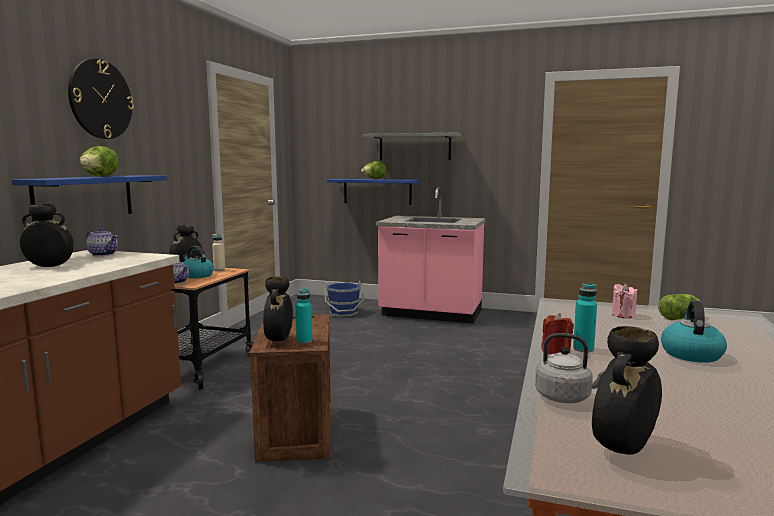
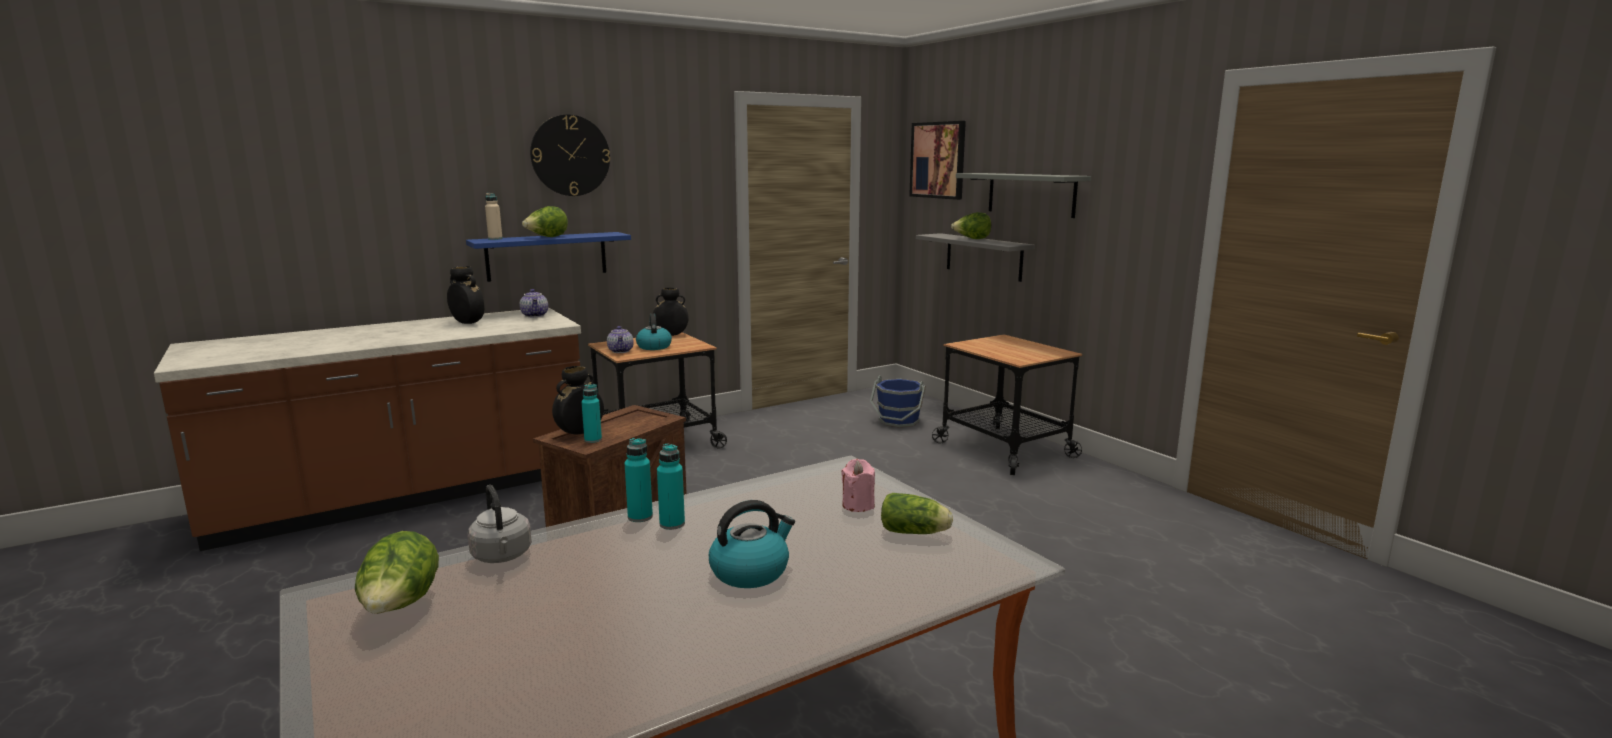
camera: 40 degrees right, 5 degrees up
(219, 269) = (689, 343): beige bottle -> beige bottle (495, 239)
(329, 127) = (938, 160): none -> picture
(377, 191) = (983, 256): blue shelf -> grey shelf
(431, 314) = (1005, 449): pink counter -> cart
(556, 352) = (640, 517): red candle -> turquoise bottle
(623, 448) = (400, 607): black vase -> lettuce

